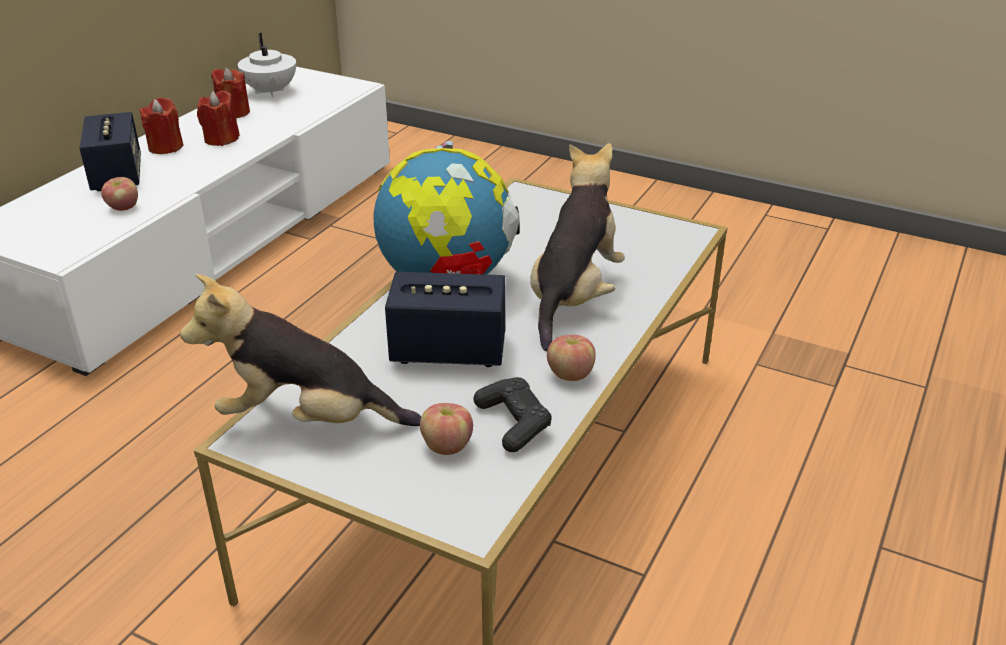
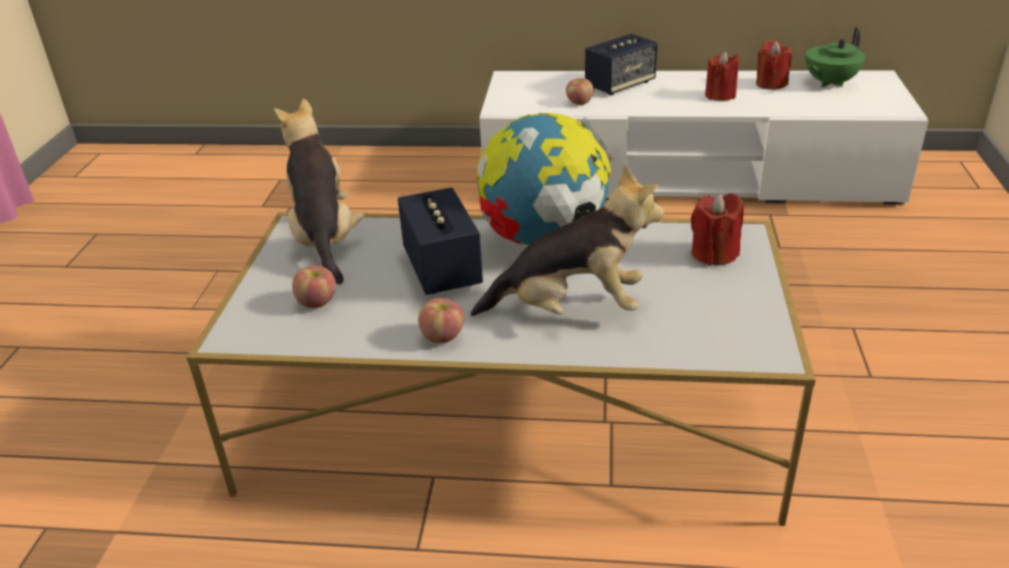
camera: 70 degrees right, 0 degrees up
(166, 147) = (681, 83): red candle -> red candle (714, 254)
(270, 92) = (829, 83): white teapot -> green teapot
(513, 423) = (359, 325): black game controller -> none

